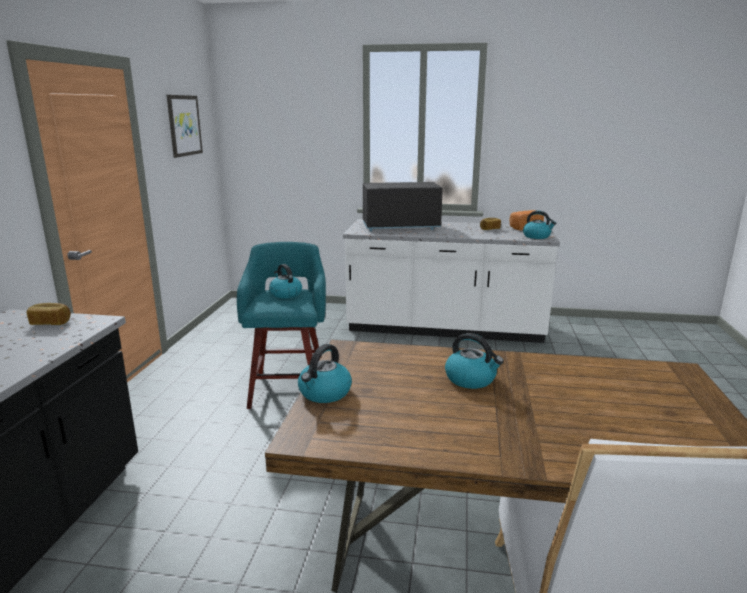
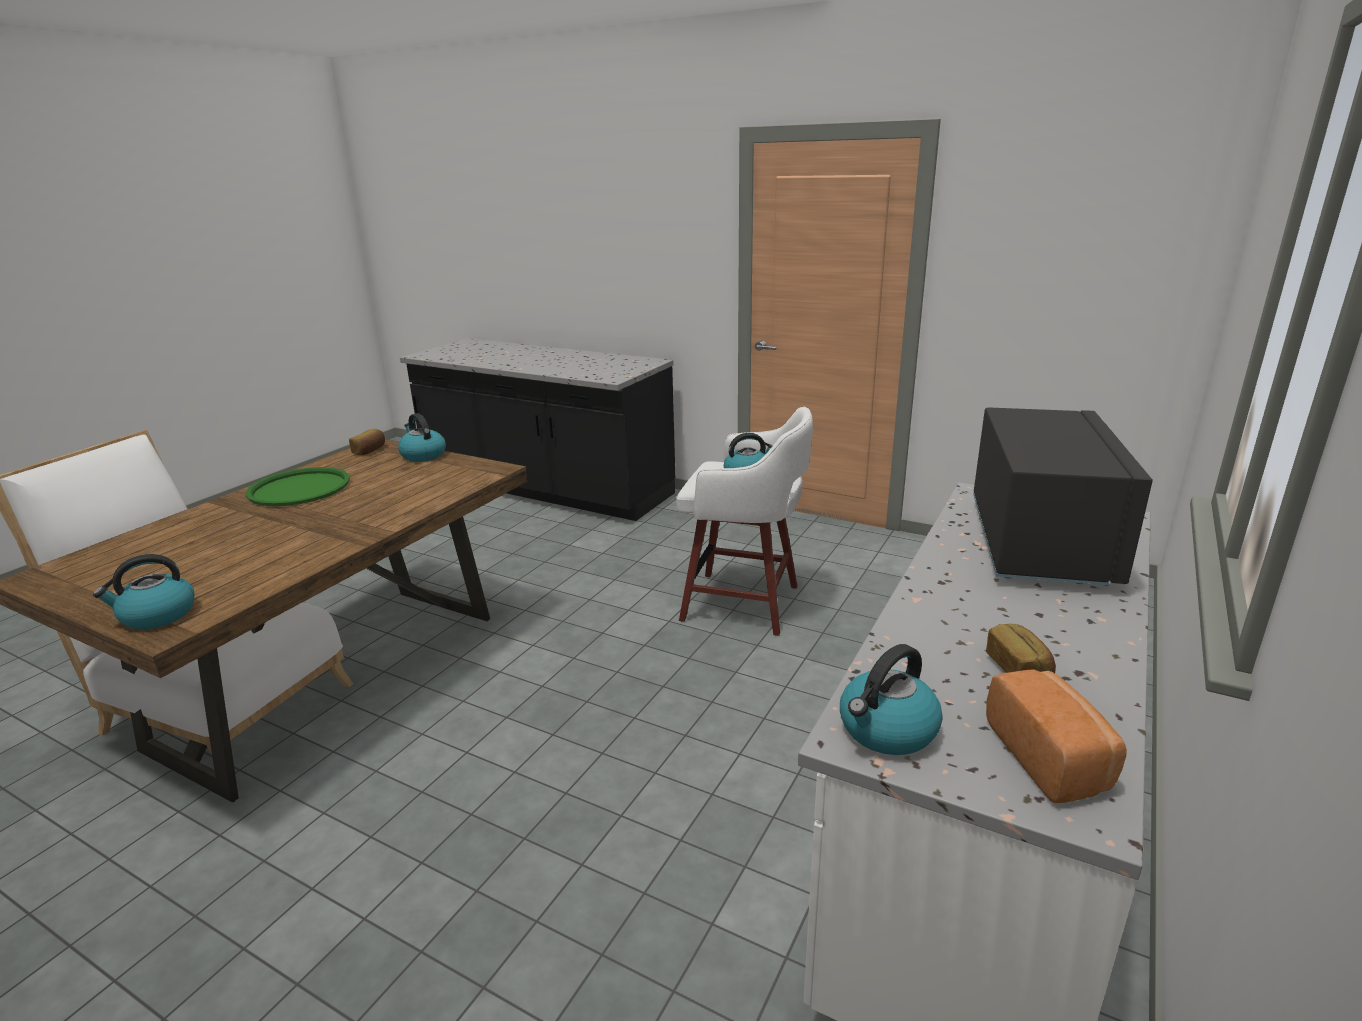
camera: 110 degrees right, 5 degrees up
(51, 323) = (623, 369): bread -> bread (370, 450)
(183, 125) = (1077, 224): picture -> none
(288, 388) = (744, 604): turquoise stool -> white stool
(459, 430) = (299, 488): none -> green tray
(471, 379) = (355, 508): kettle -> kettle (157, 616)

